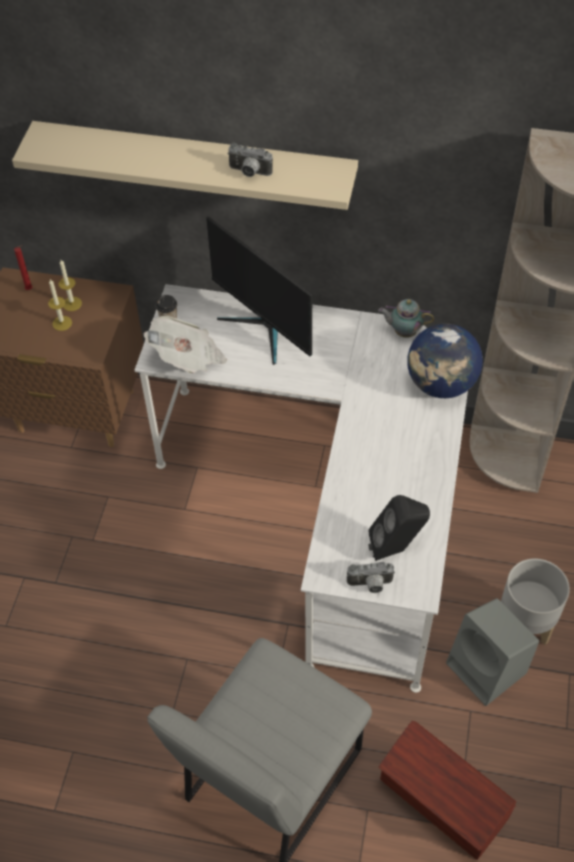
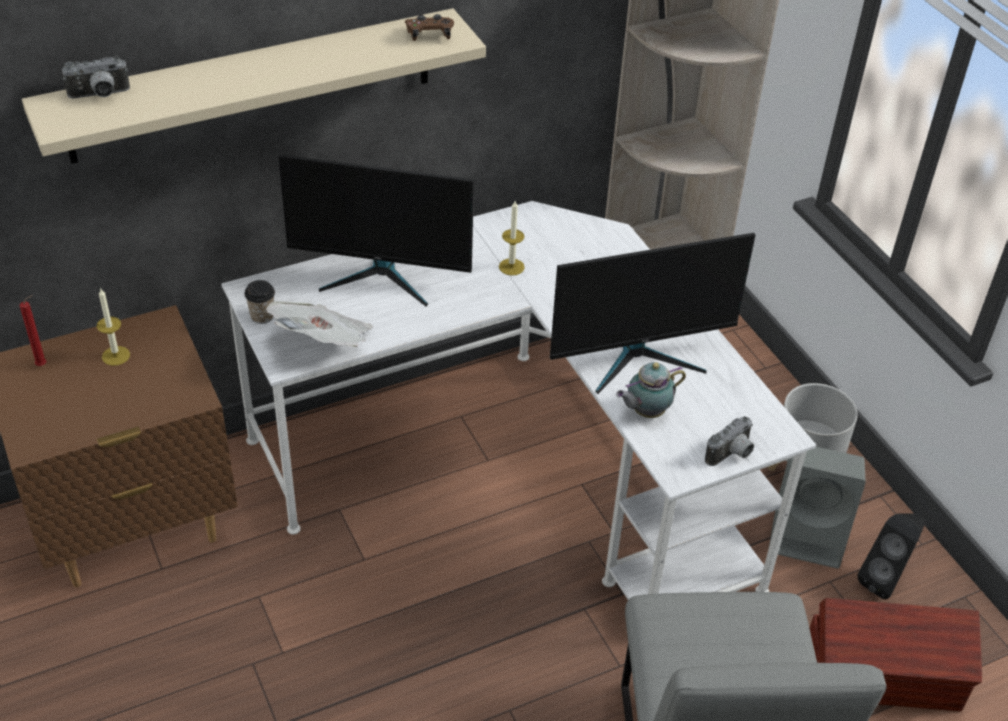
camera: 40 degrees left, 10 degrees down
(62, 323) = (123, 381): candle -> candle (511, 267)
(249, 173) = (351, 57): camera -> camera (100, 96)
(317, 176) = (429, 35): none -> brown game controller
(377, 479) = (640, 358): none -> monitor
(396, 548) = (721, 409): black speaker -> black speaker (885, 579)
(403, 332) = (530, 217): teapot -> teapot (646, 412)
(441, 384) = (613, 247): globe -> none

